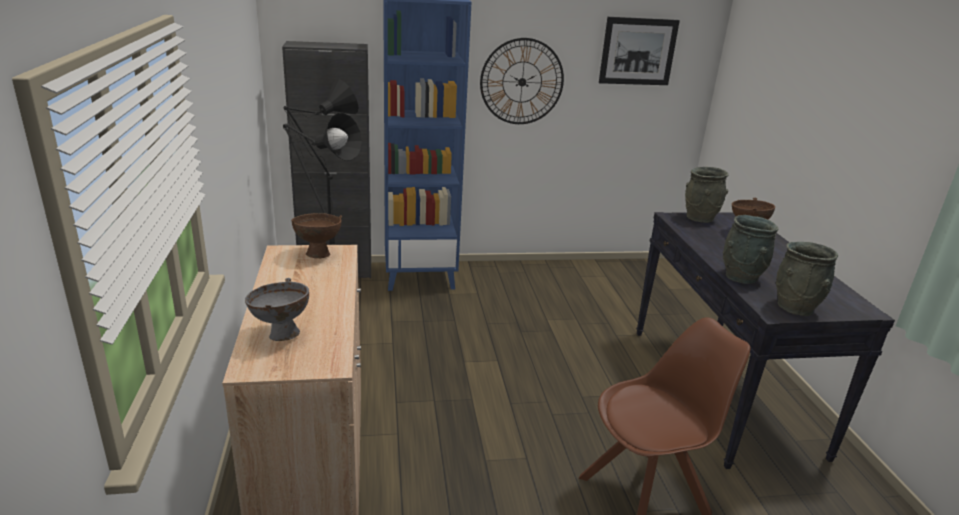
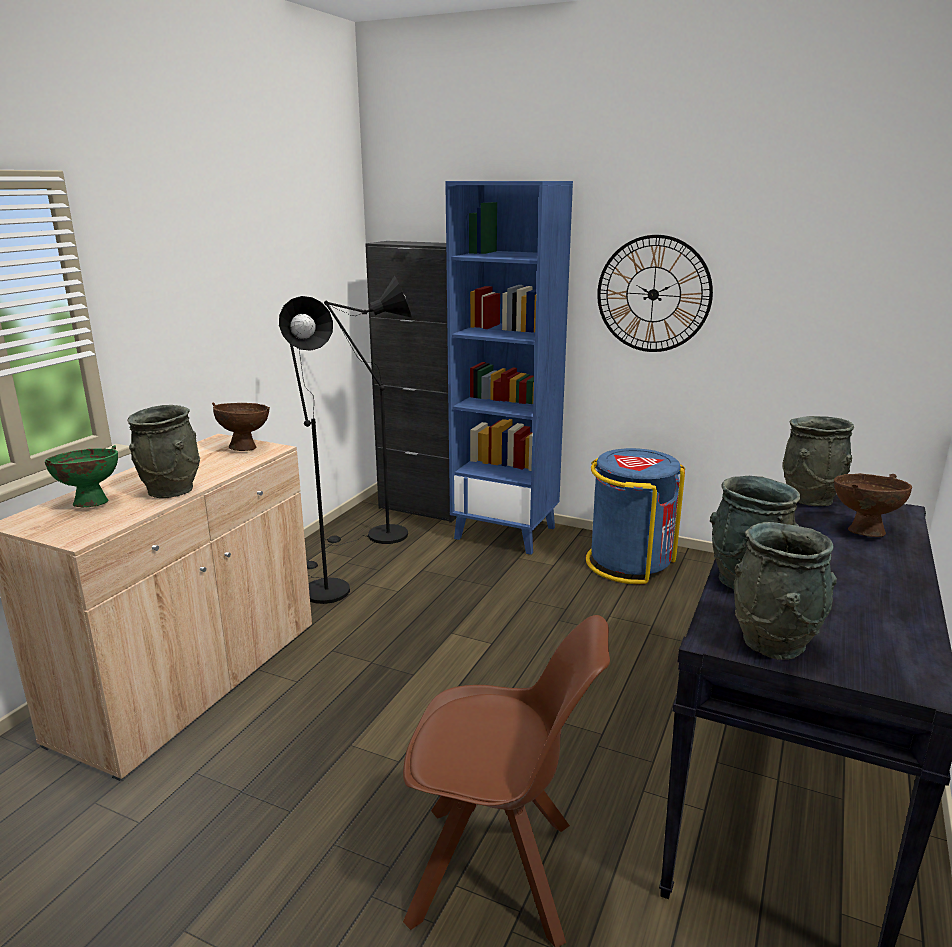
camera: 35 degrees right, 5 degrees down
(280, 335) = (89, 503): grey bowl -> green bowl
(328, 305) = (171, 490): none -> grey vase
(521, 279) = (629, 562): none -> blue trash can
(638, 51) = (832, 253): picture -> none

